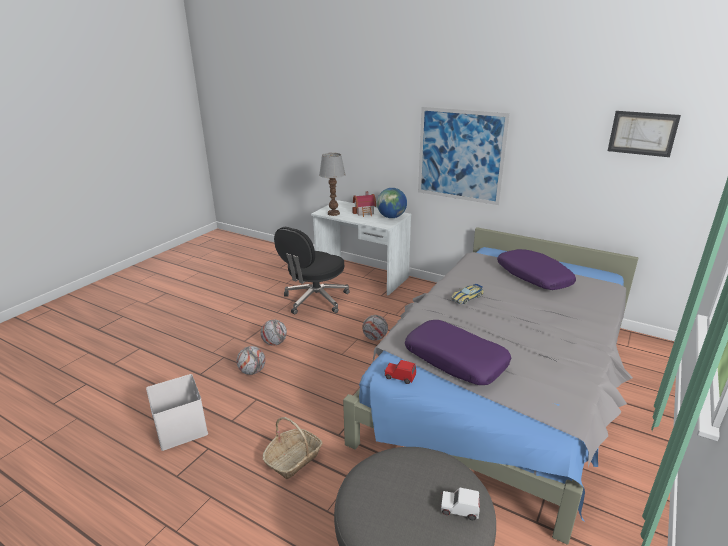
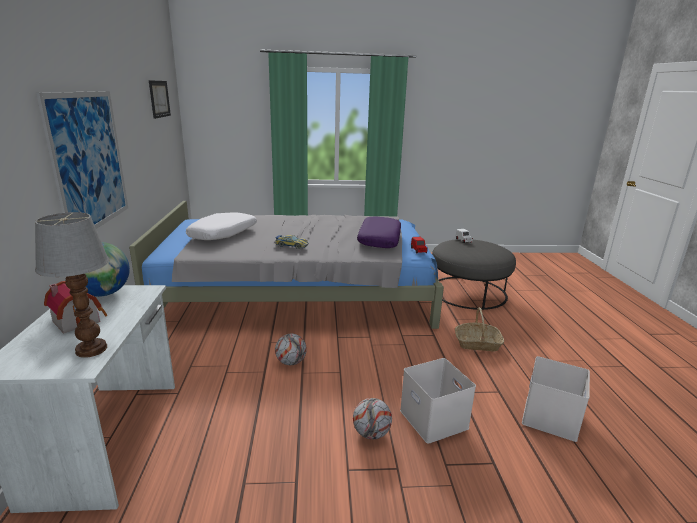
camera: 125 degrees left, 5 degrees down
(252, 371) = (435, 419): football -> white storage box
(315, 300) = (227, 455): black office chair -> none
(533, 277) = (223, 234): purple pillow -> white pillow

